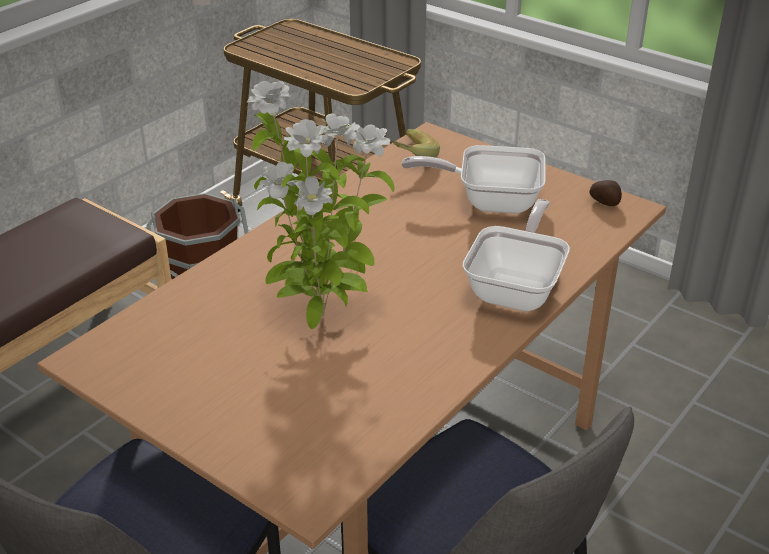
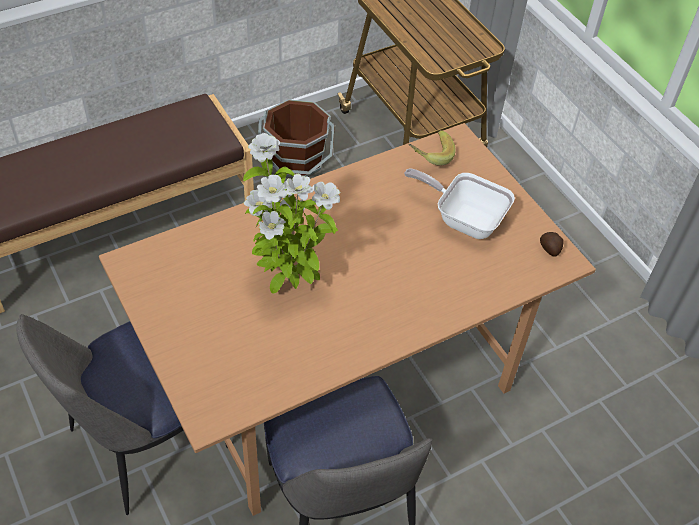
camera: 20 degrees right, 15 degrees up
(517, 288) = (434, 305): frying pan -> none

